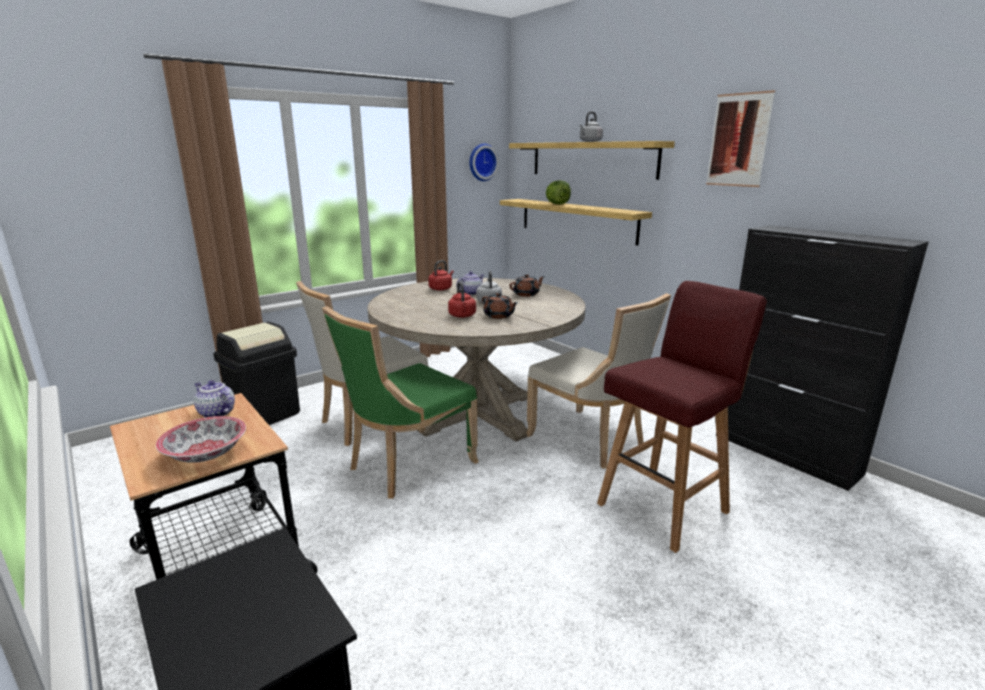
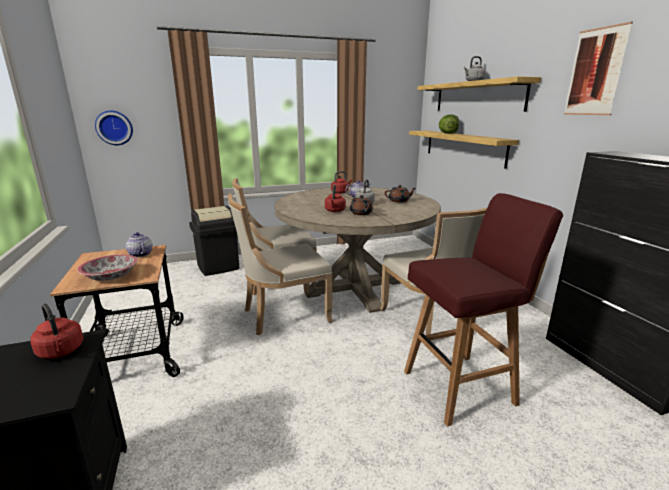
camera: 20 degrees right, 0 degrees up
(254, 571) = (61, 352): none -> red kettle
(407, 465) = (283, 315): green chair -> beige chair
(481, 162) = (398, 101): wall clock -> wall clock (114, 128)

